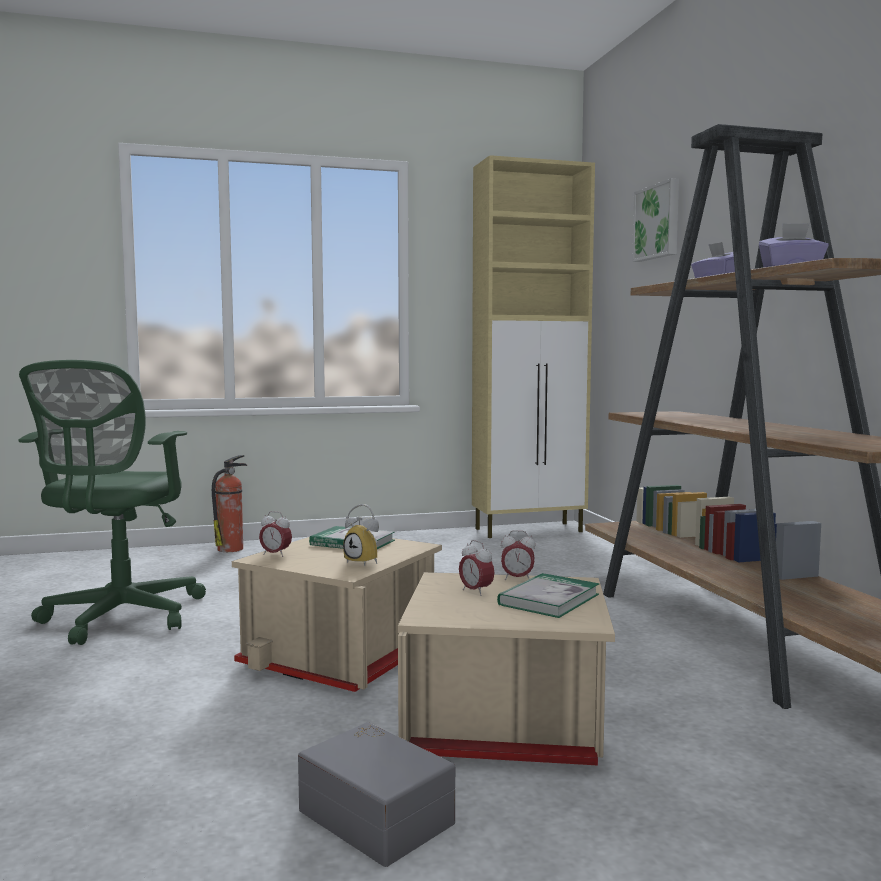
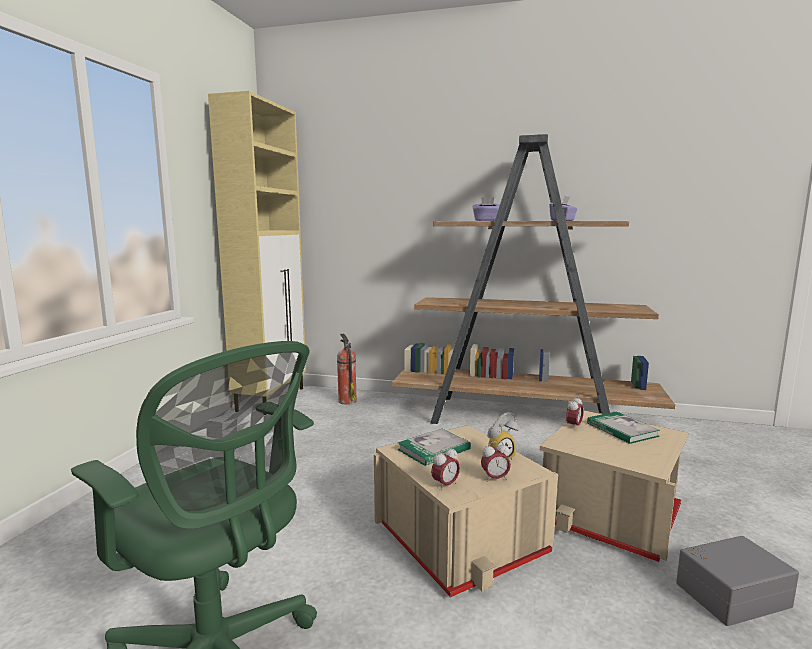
camera: 60 degrees left, 5 degrees up
(231, 549) = (71, 529): fire extinguisher -> fire extinguisher (347, 401)
(476, 591) = (598, 442): alarm clock -> alarm clock (495, 478)
(658, 222) = (374, 169): picture -> none

